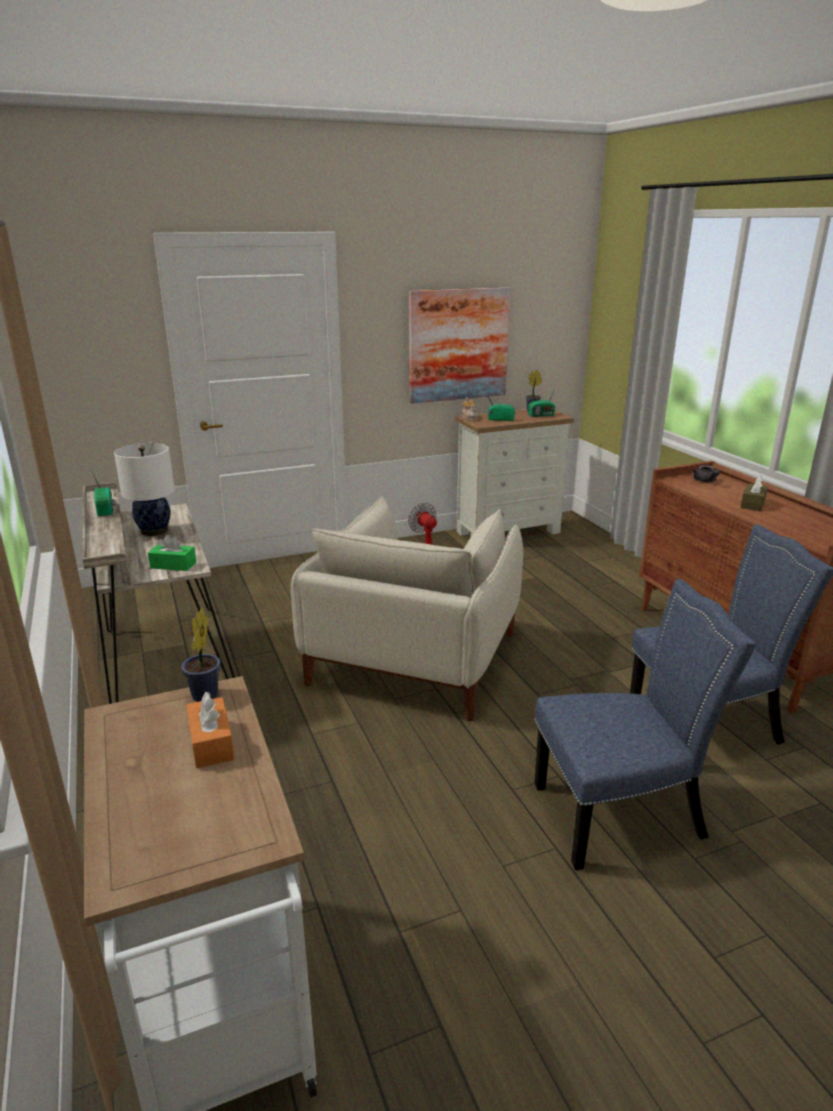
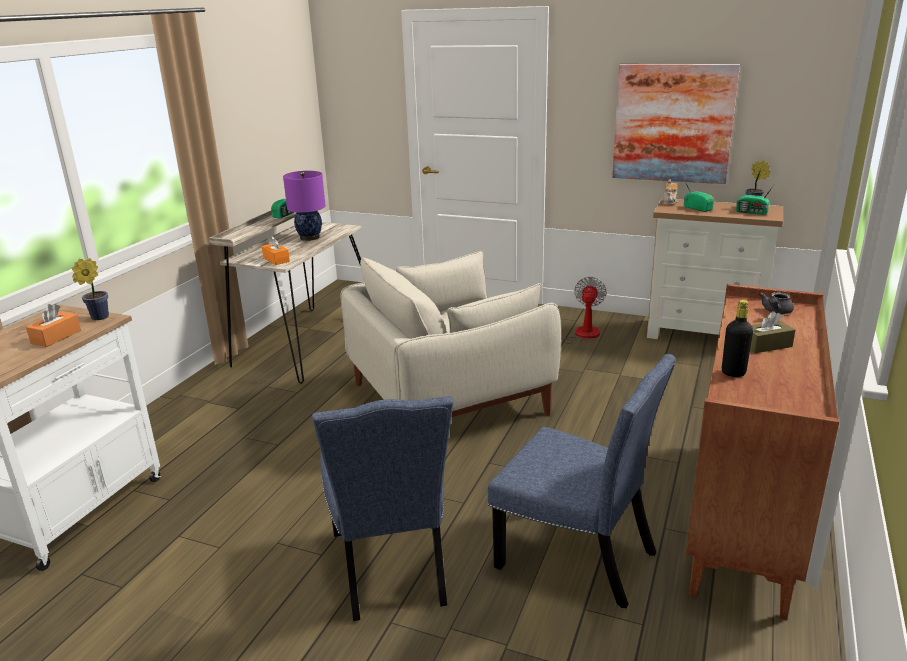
camera: 45 degrees right, 0 degrees up
(154, 531) = (310, 237): white table lamp -> purple table lamp
(173, 565) = (276, 260): green tissue box -> orange tissue box
(616, 815) = (391, 563): blue chair -> blue chair turned 45 degrees clockwise
(782, 527) = (733, 373): none -> black bottle

